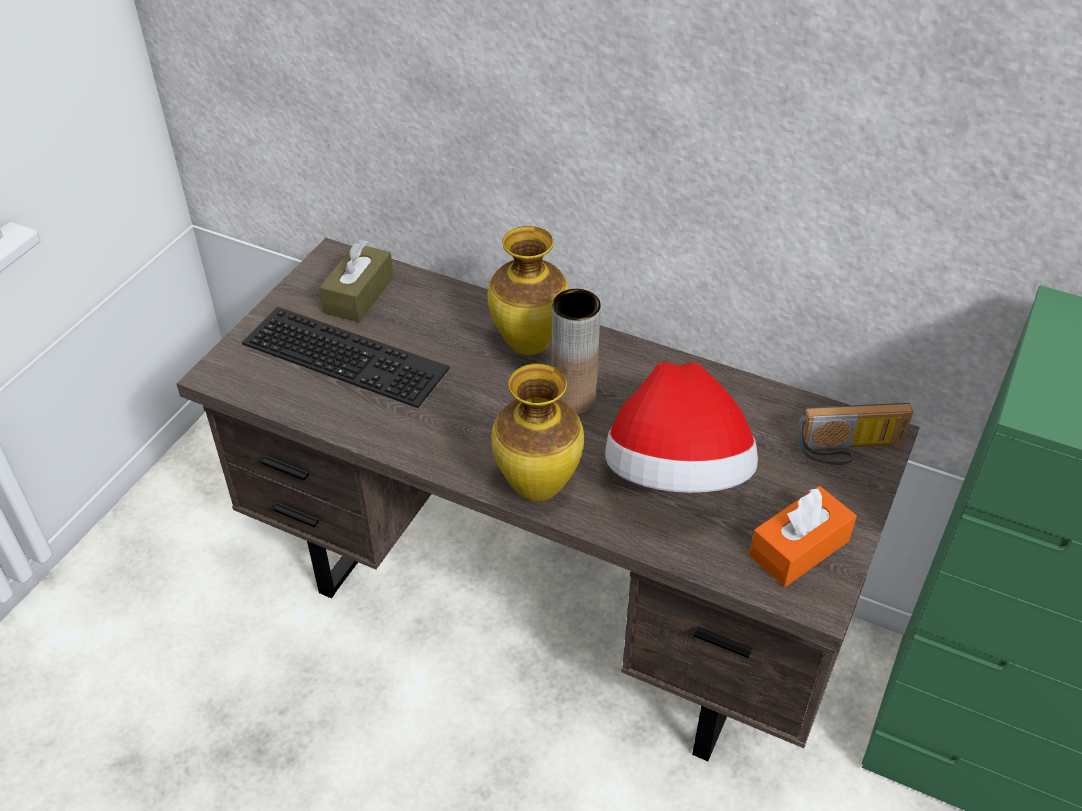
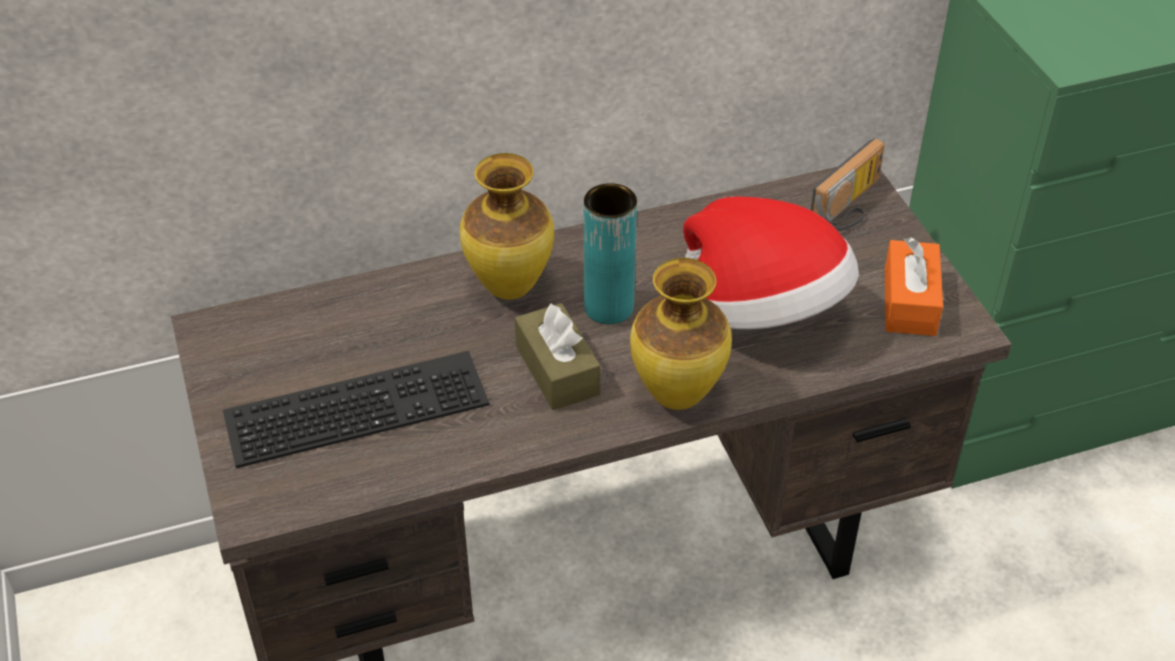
camera: 45 degrees left, 0 degrees up
(359, 295) = (288, 346): brown tissue box -> brown tissue box (557, 370)
(573, 400) = (608, 307): brown vase -> turquoise vase

